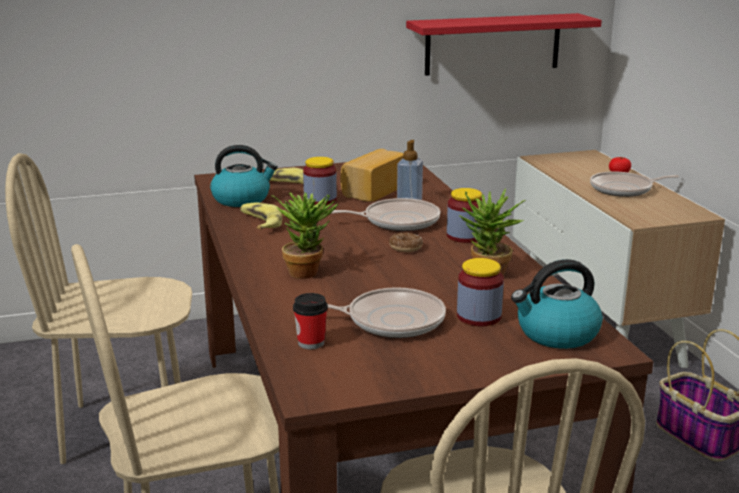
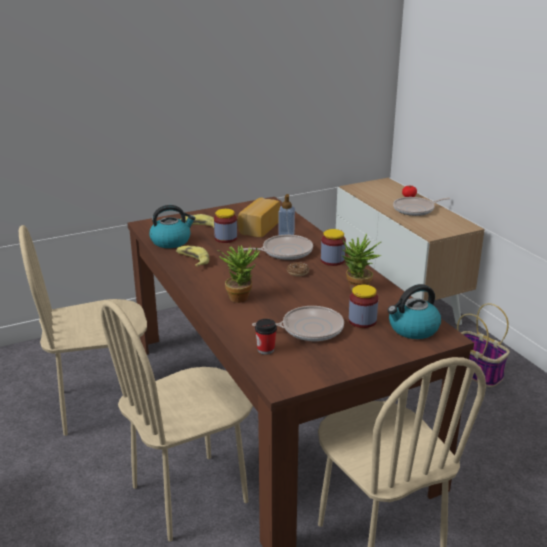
camera: 10 degrees left, 5 degrees up
(493, 44) = (319, 110): red shelf -> none

